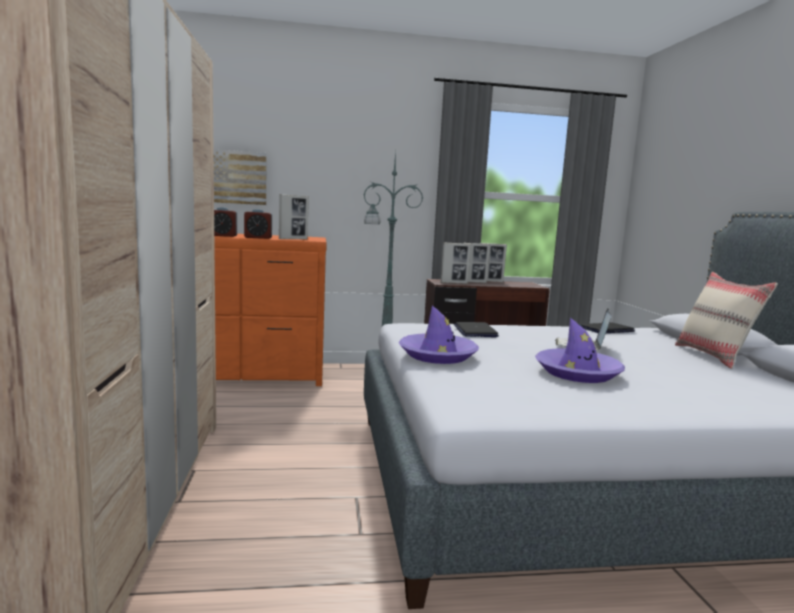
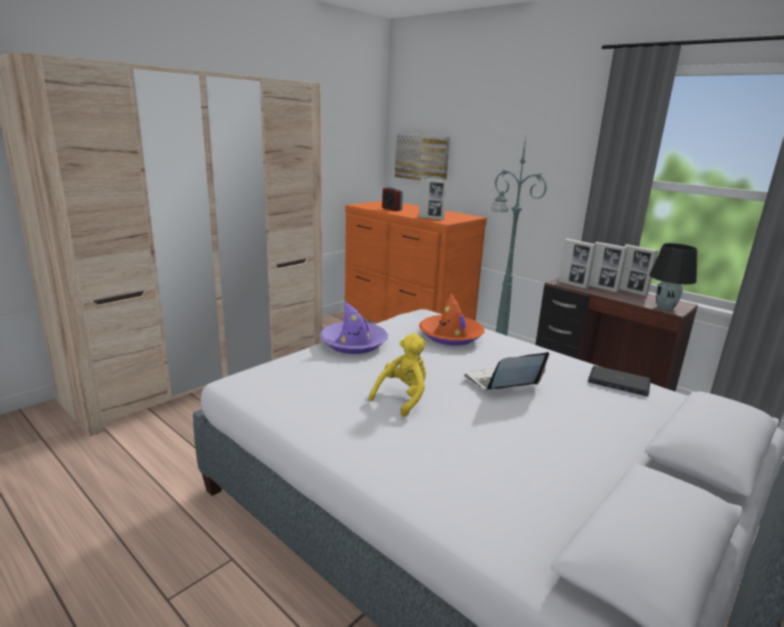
camera: 50 degrees right, 10 degrees up
(258, 238) = (408, 214): alarm clock -> none
(475, 331) = (451, 336): laptop -> orange hat
(530, 285) = (665, 307): none -> black table lamp
(577, 373) = (403, 397): purple hat -> yellow plush toy
(714, 356) = (634, 457): beige pillow -> none

